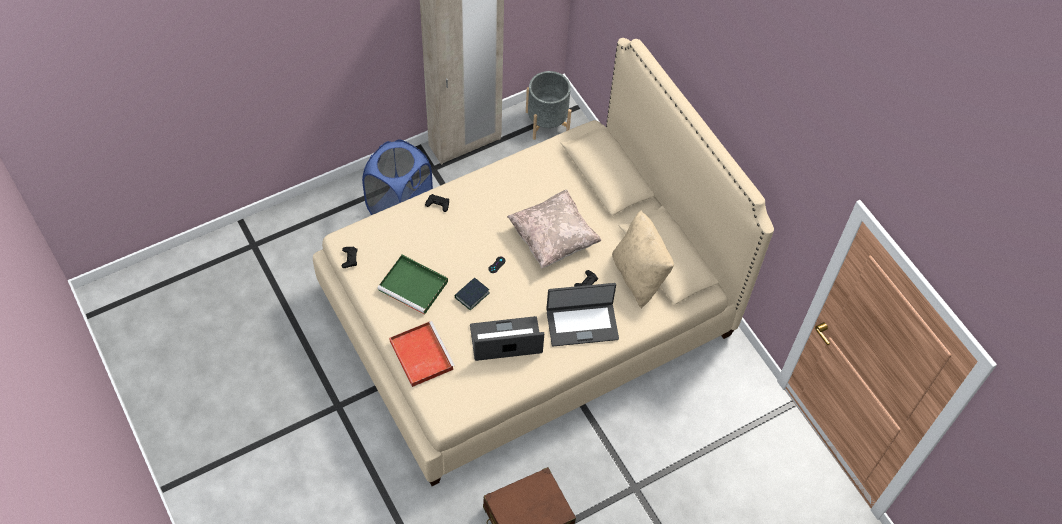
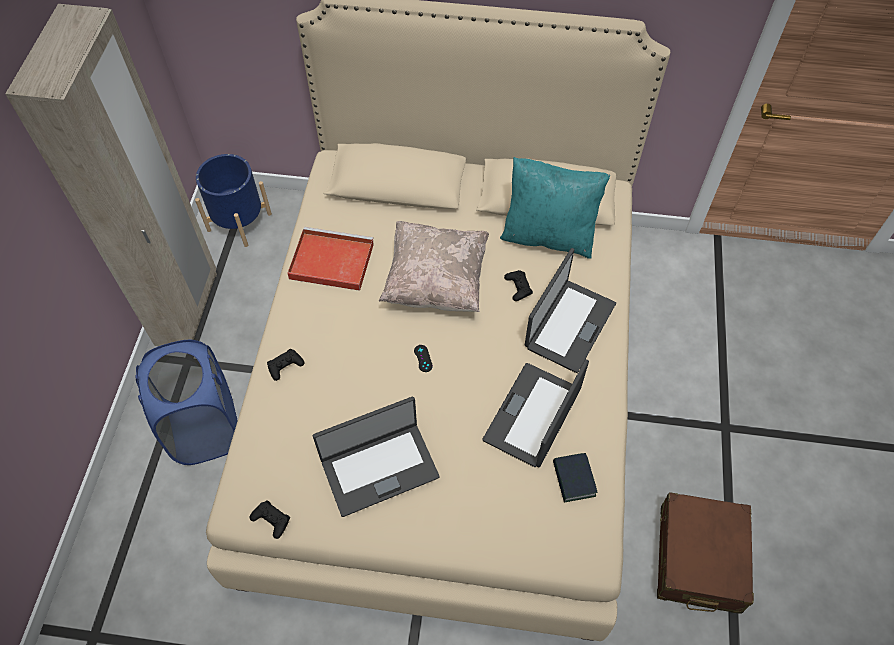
camera: 50 degrees left, 0 degrees up
(414, 286) = (379, 467): green tray -> laptop
(420, 354) = (482, 526): red tray -> red tray (330, 261)
(472, 295) = (443, 412): book -> book (573, 479)
(547, 122) = (239, 222): grey planter -> blue planter
(639, 276) = (548, 235): beige pillow -> turquoise pillow

